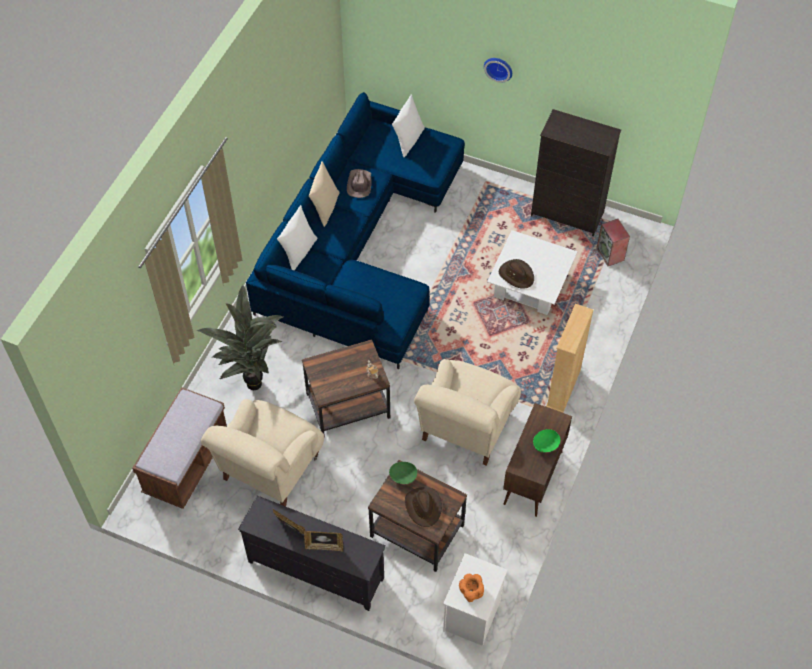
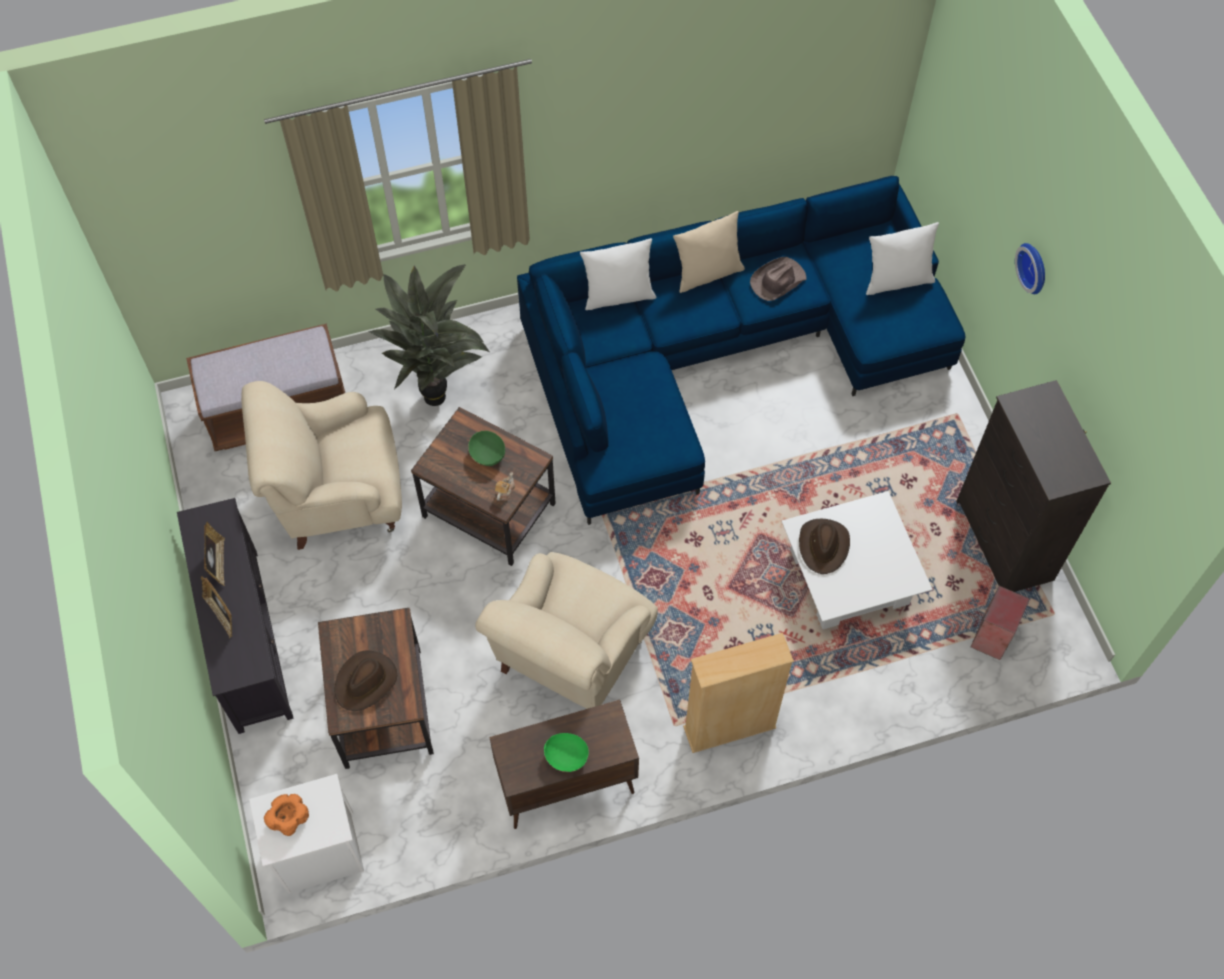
camera: 50 degrees right, 5 degrees up
(403, 477) = (388, 630): green bowl -> green bowl (487, 455)
(466, 428) = (571, 657): beige armchair -> beige armchair turned 45 degrees counterclockwise

